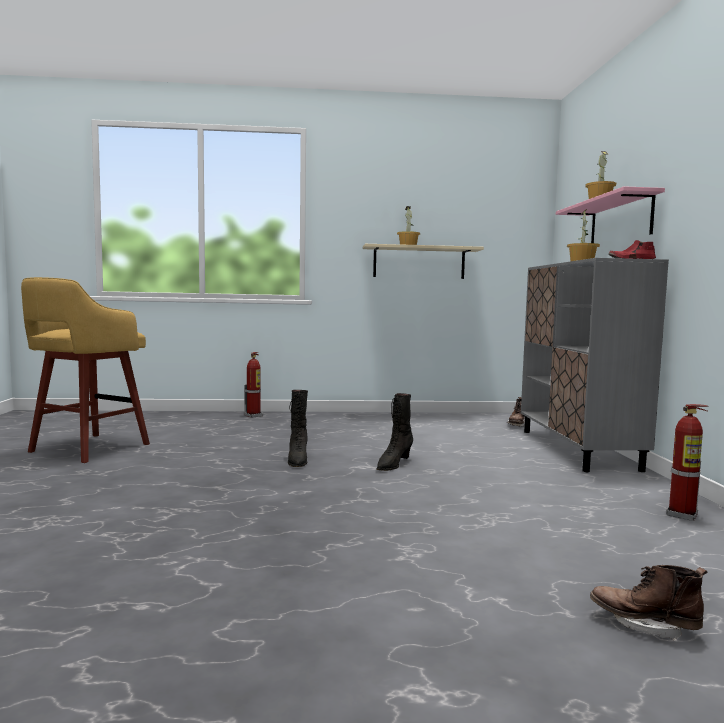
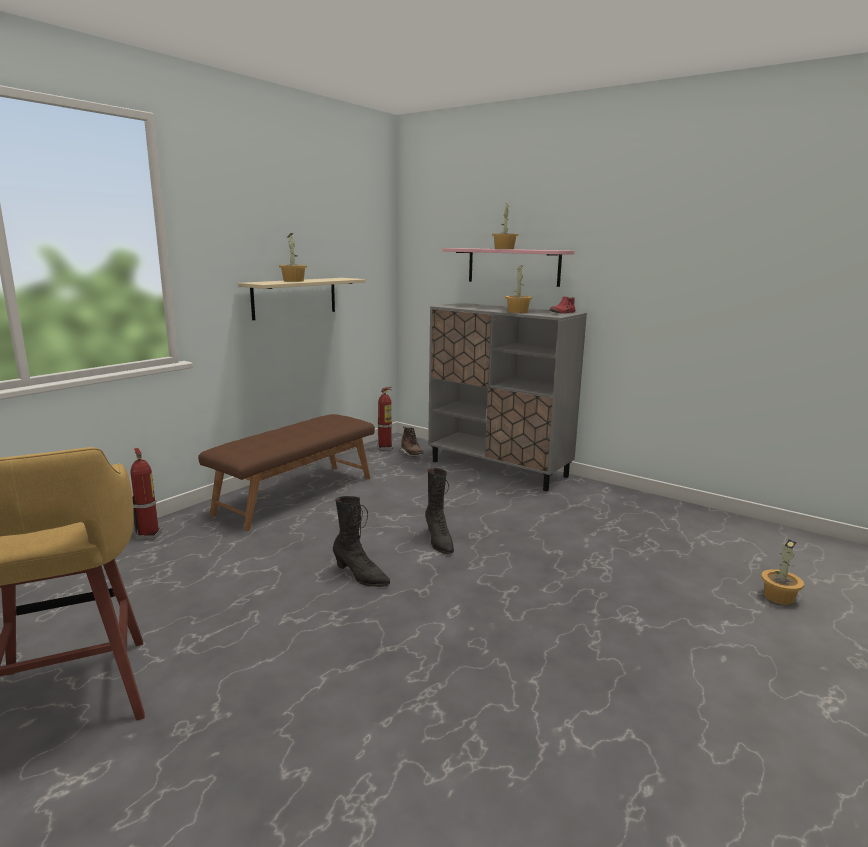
camera: 50 degrees left, 10 degrees up
(370, 421) = (295, 495): none -> brown bench
(644, 624) = (779, 597): brown boot -> potted plant
(682, 515) = (648, 507): fire extinguisher -> fire extinguisher (385, 448)

